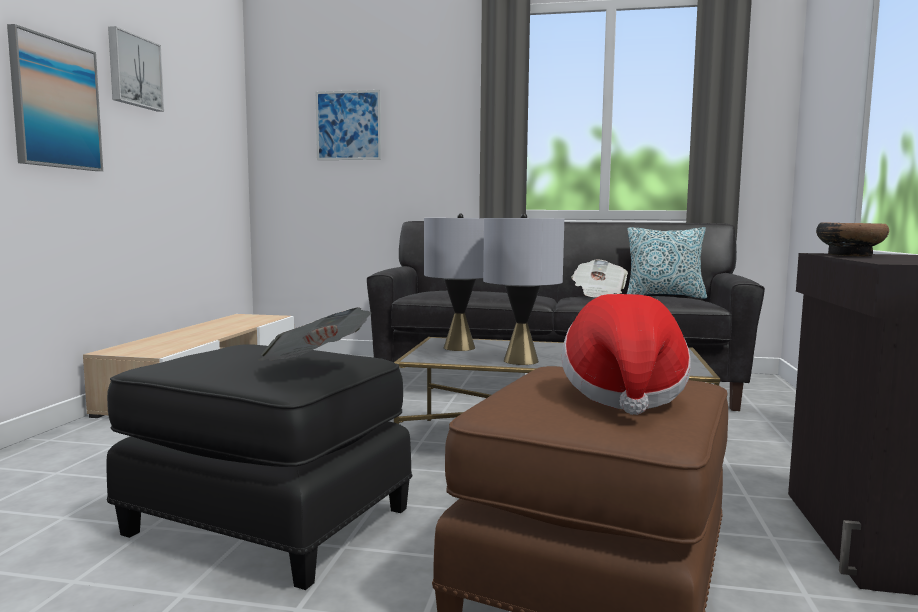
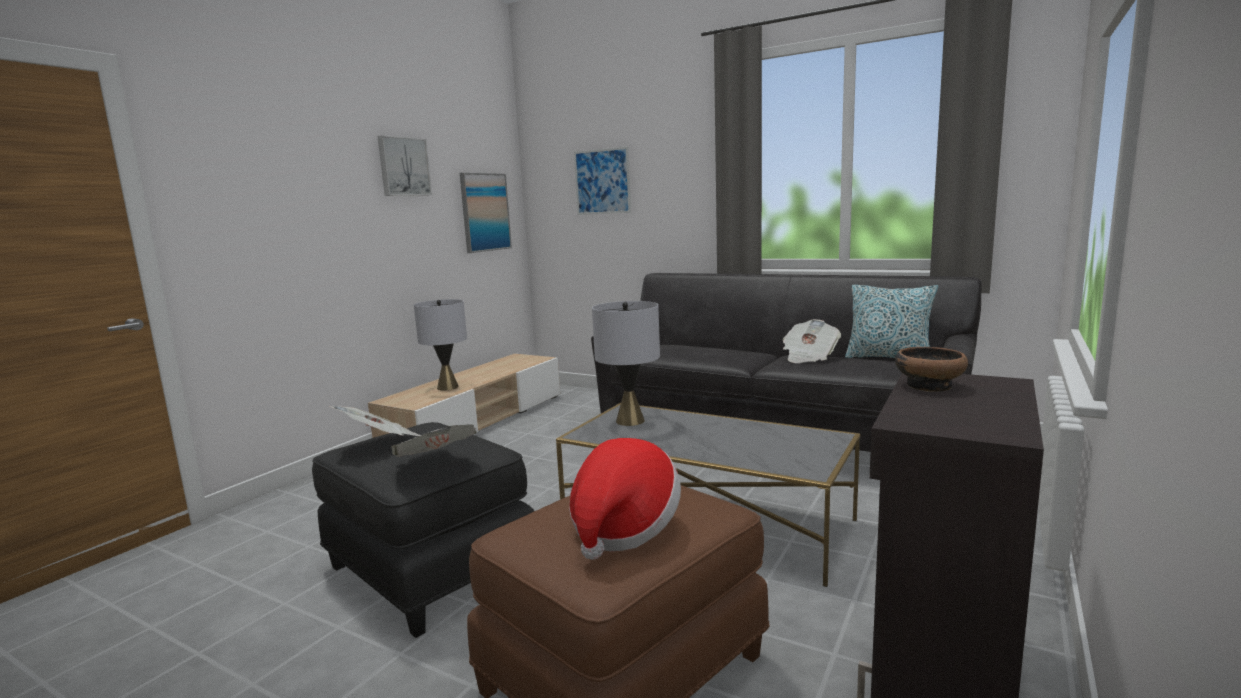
camera: 20 degrees right, 5 degrees up
(55, 104) = (334, 211): picture -> picture (485, 212)
(209, 354) = (381, 442): none -> newspaper
(520, 361) = (664, 444): grey table lamp -> grey table lamp (447, 387)

